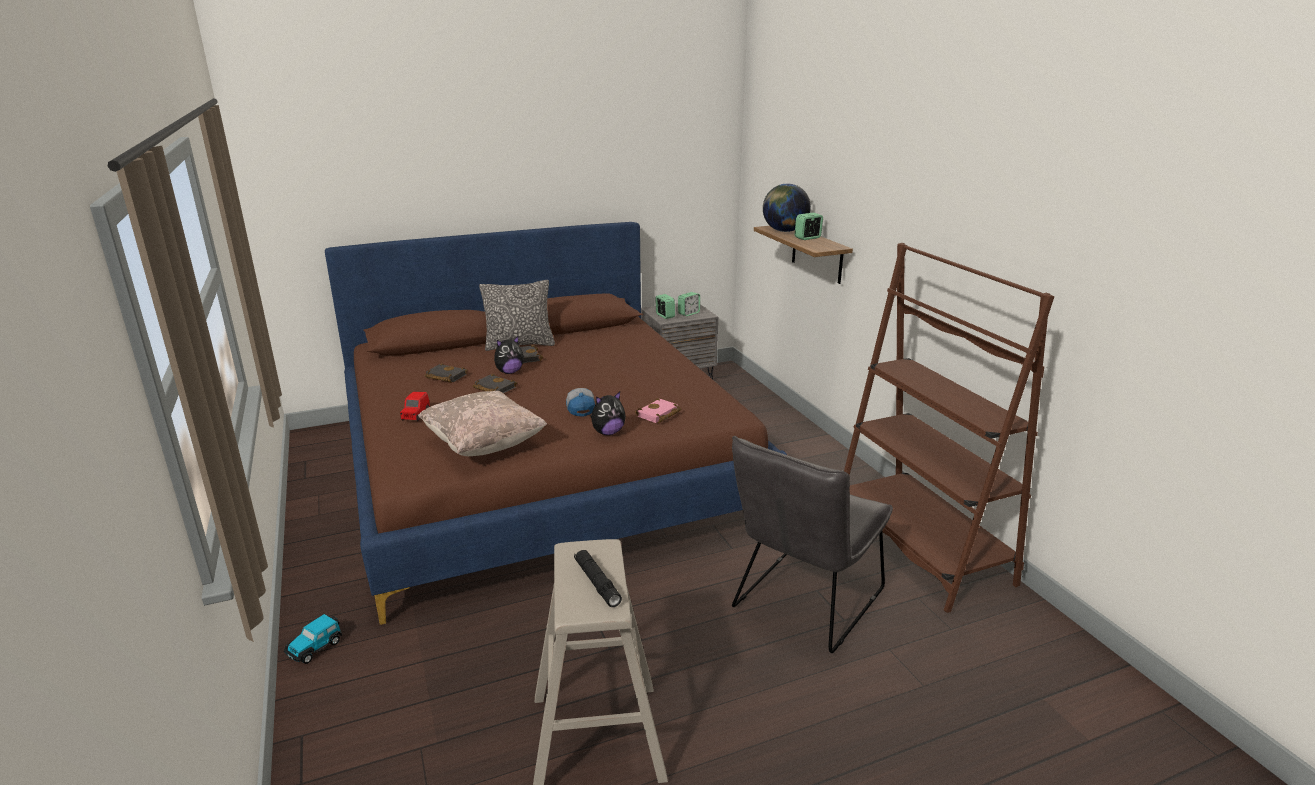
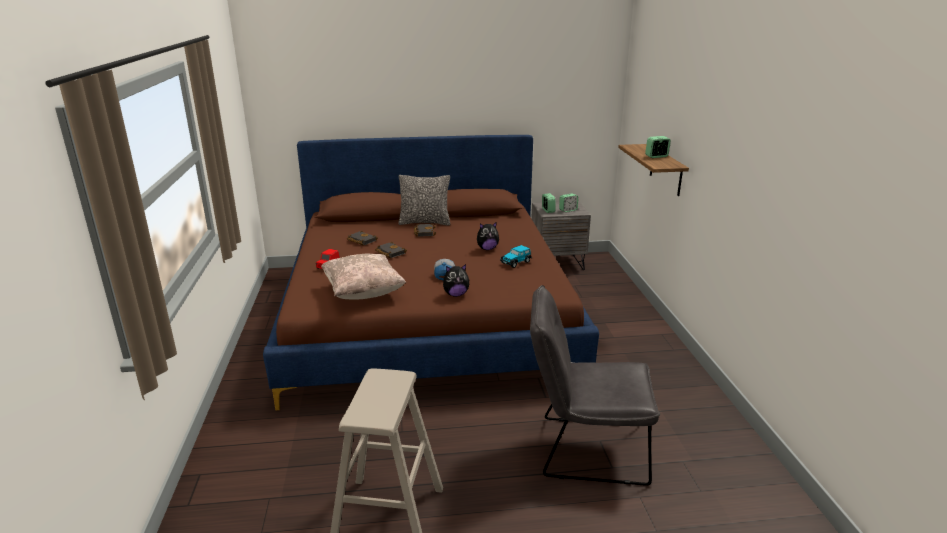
camera: 15 degrees right, 0 degrees up
(316, 647) = (230, 418): toy car -> toy car (516, 262)
(509, 372) = (407, 242): plush toy -> plush toy (487, 248)
(597, 583) = (382, 400): black flashlight -> none
(658, 415) = (500, 286): pink book -> none
(784, 231) = (641, 149): globe -> none
(803, 604) = (584, 449): grey chair -> grey chair turned 45 degrees clockwise
(920, 546) = (703, 421): brown bookcase -> none

